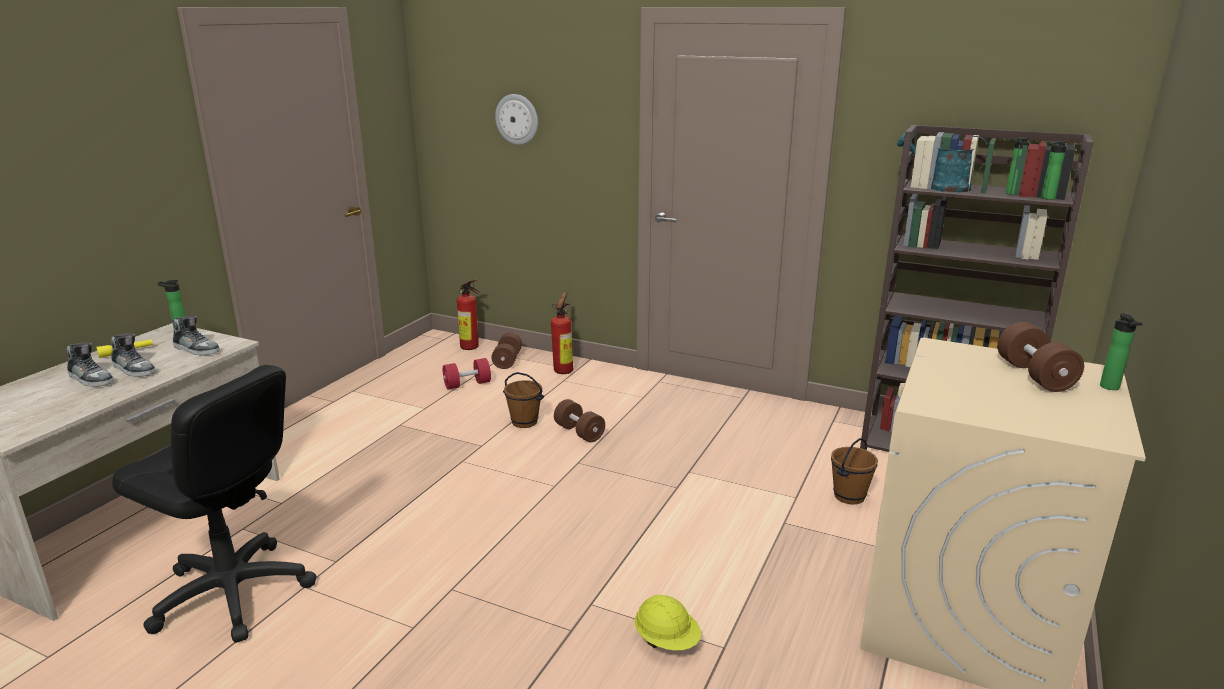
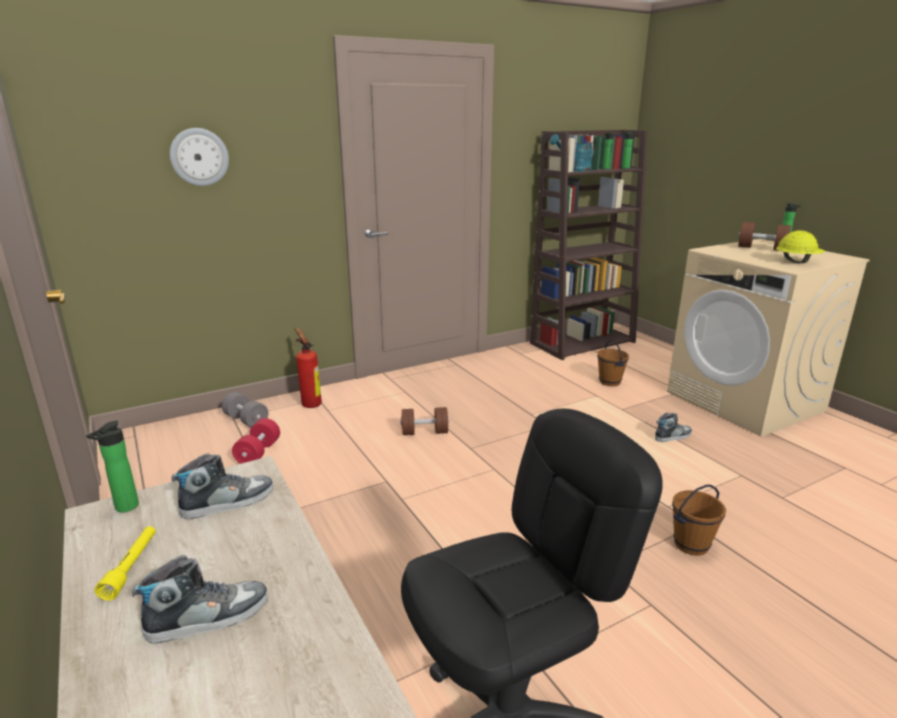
camera: 55 degrees left, 0 degrees up
(134, 369) = (228, 566): shoe -> shoe (672, 436)
(471, 348) = (185, 428): fire extinguisher -> none
(507, 361) = (246, 420): brown dumbbell -> grey dumbbell
(525, 422) = (374, 448): brown bucket -> brown bucket (690, 544)
(667, 641) = (726, 492): yellow hard hat -> yellow hard hat (797, 262)

